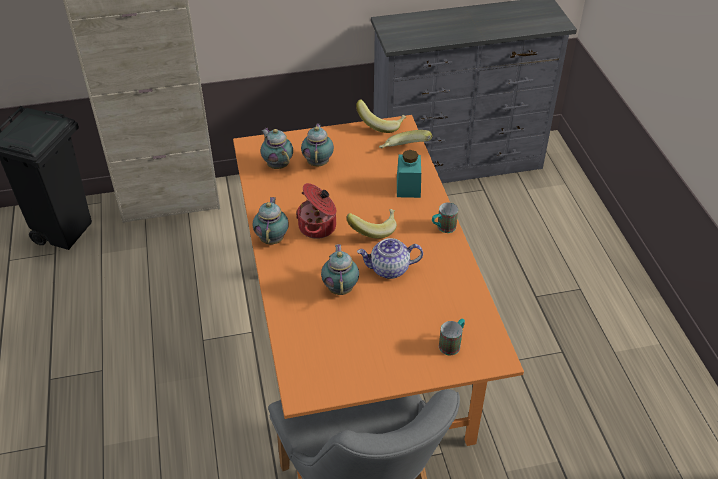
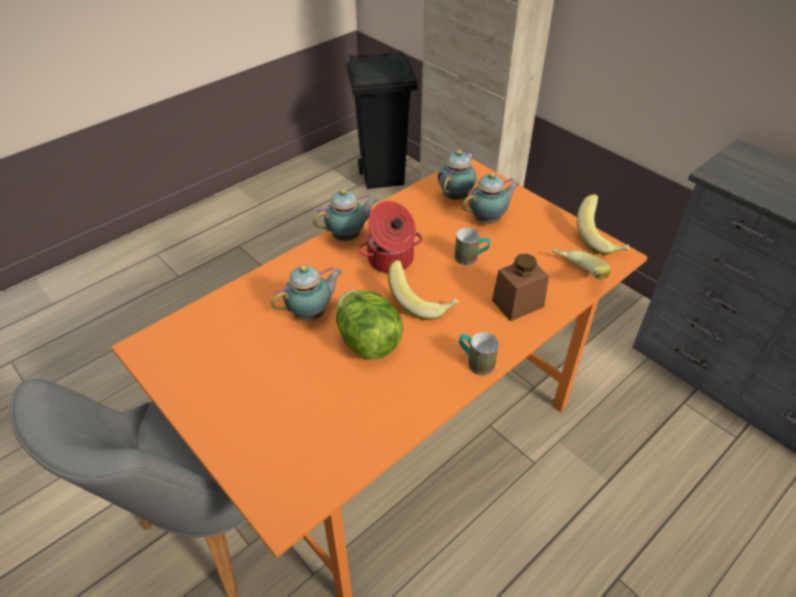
camera: 60 degrees right, 0 degrees up
(389, 269) = (368, 342): teapot -> lettuce
(408, 187) = (517, 303): turquoise jar -> brown jar
(452, 343) = (282, 450): mug -> mug (471, 258)

